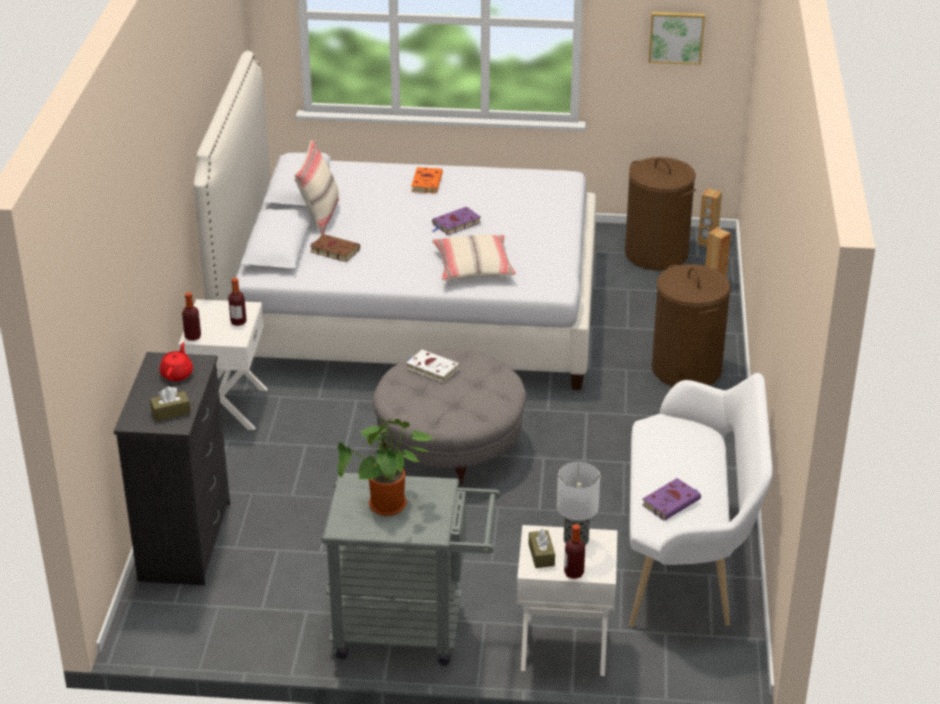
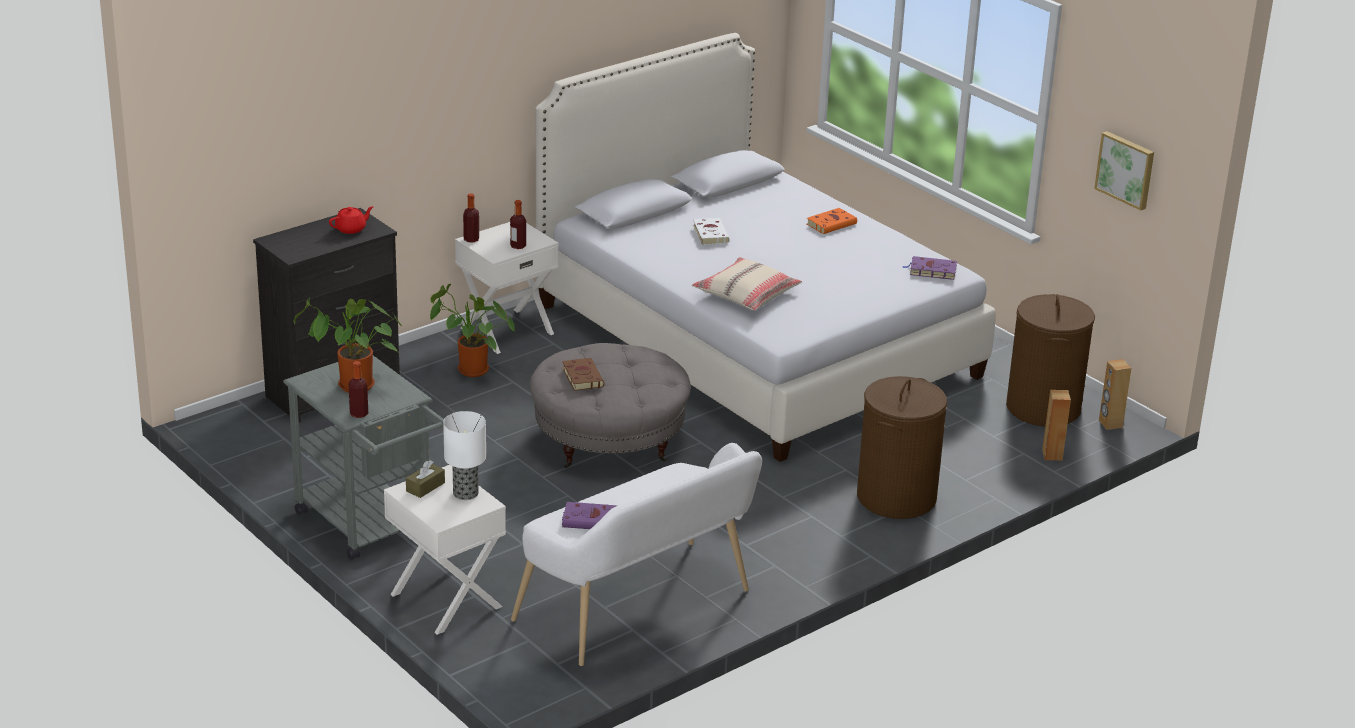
camera: 45 degrees right, 5 degrees down
(171, 412) = (304, 247): brown tissue box -> none
(258, 456) = (469, 371): none -> potted plant
(319, 216) = (703, 207): beige pillow -> none
(333, 250) = (666, 233): brown book -> brown book (582, 376)
(431, 368) = (620, 355): white book -> white book (710, 234)
(455, 224) = (793, 261): purple book -> purple book (931, 271)
(574, 573) = (423, 509): bottle -> bottle (359, 414)

